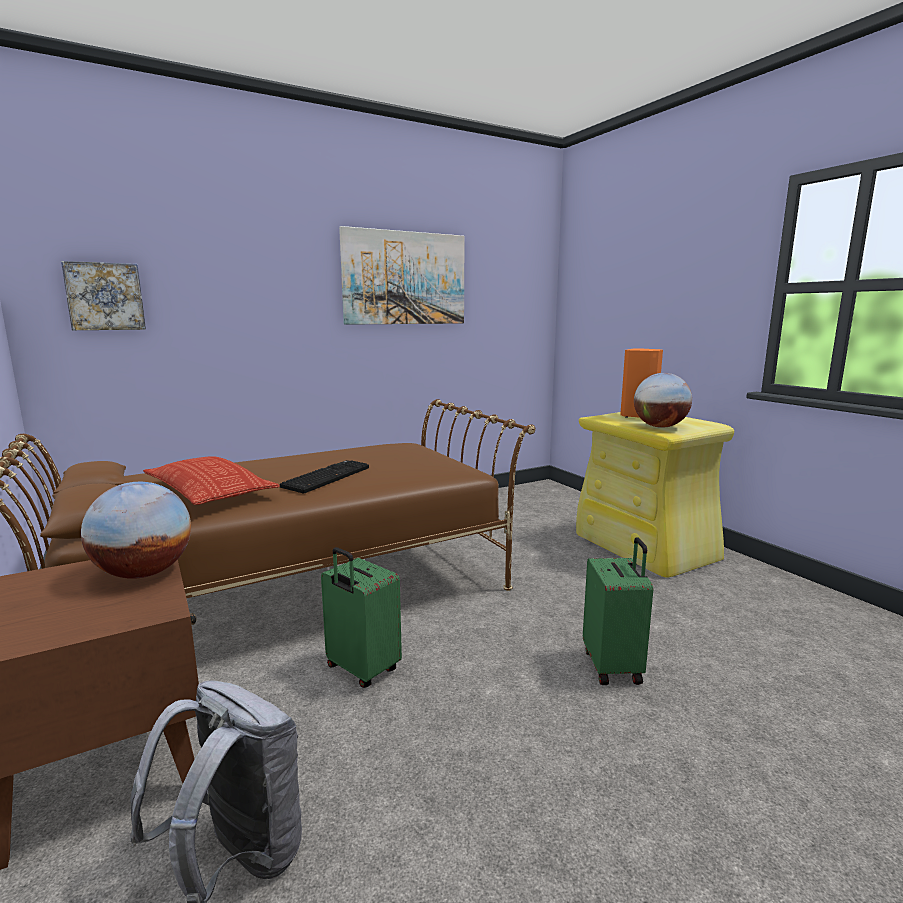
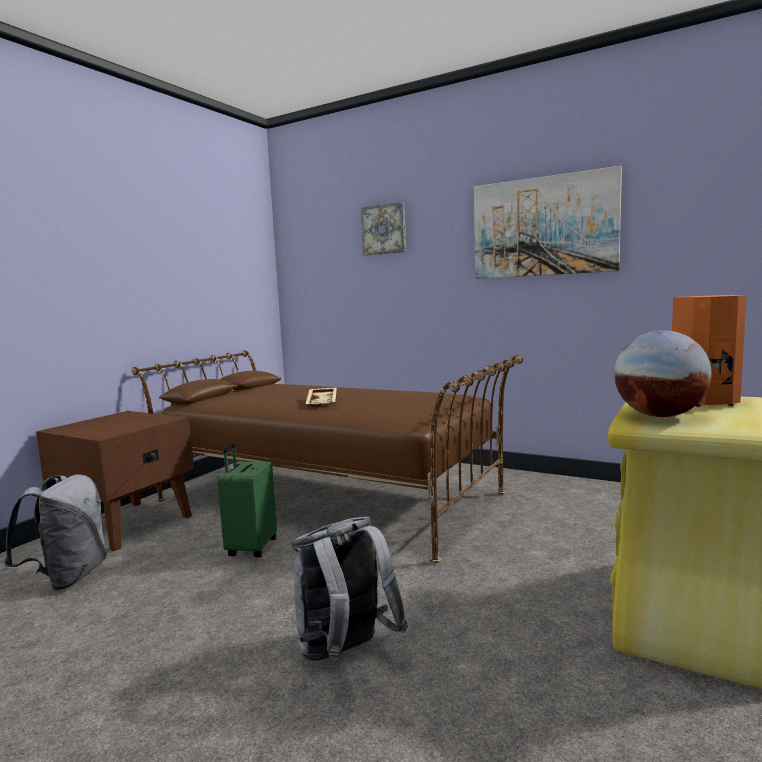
camera: 60 degrees right, 5 degrees down
(105, 296) = (319, 267): picture -> picture (384, 229)
(144, 573) = (146, 423): globe -> none
(209, 490) = (263, 396): pillow -> none
(326, 477) = (323, 402): keyboard -> beige tray
(613, 666) = (345, 653): green suitcase -> grey backpack

